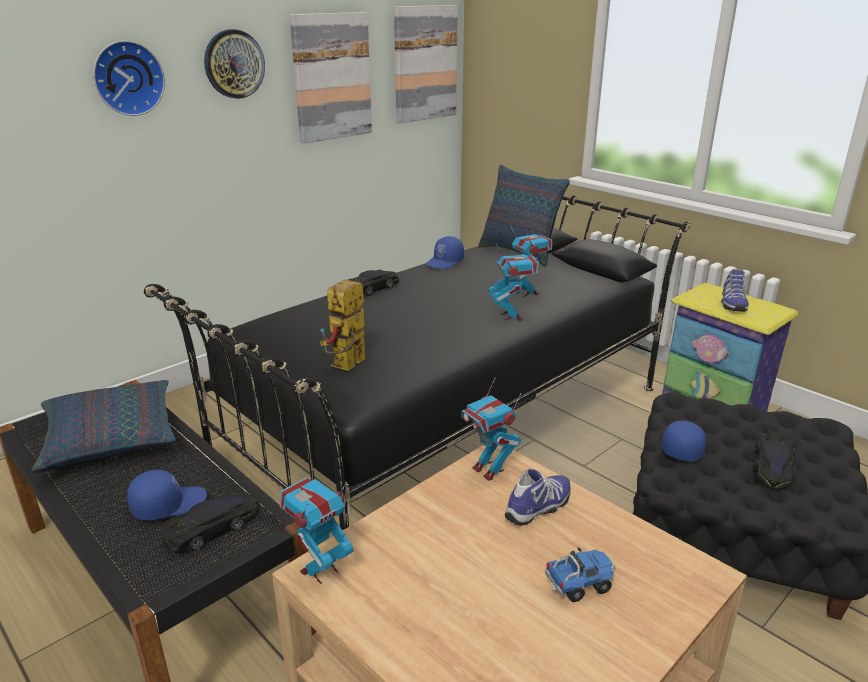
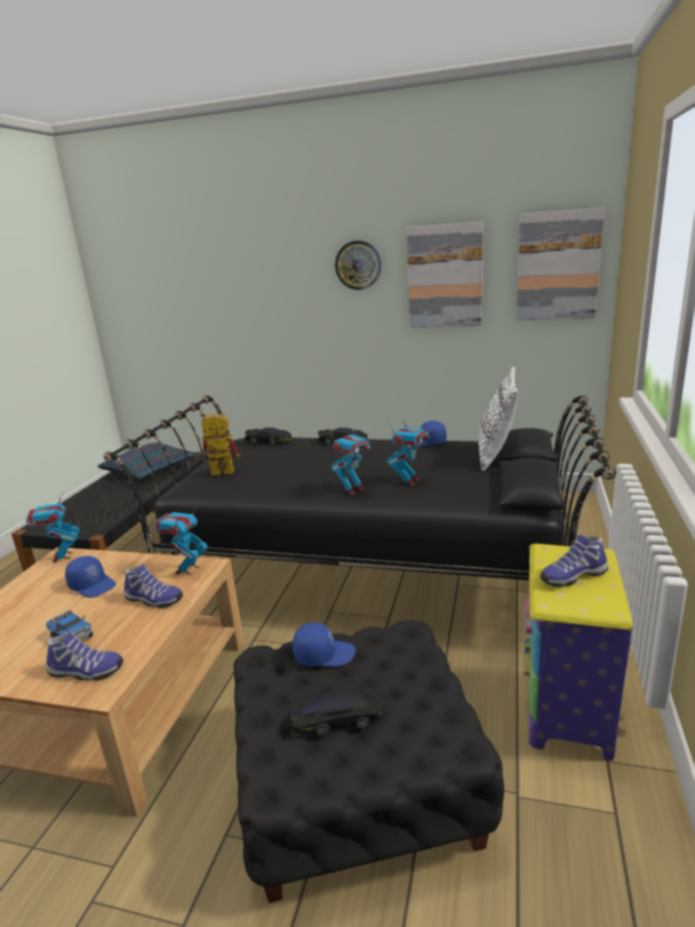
camera: 60 degrees right, 5 degrees down
(127, 78) = (285, 273): wall clock -> none
(169, 504) = (101, 503): blue cap -> blue cap (93, 585)
(212, 528) = (86, 519): black toy car -> black toy car (269, 441)
(320, 570) = (62, 557): toy robot -> toy robot turned 120 degrees counterclockwise
(519, 253) = (496, 455): blue pillow -> white pillow
(663, 582) = (85, 672): none -> shoe

